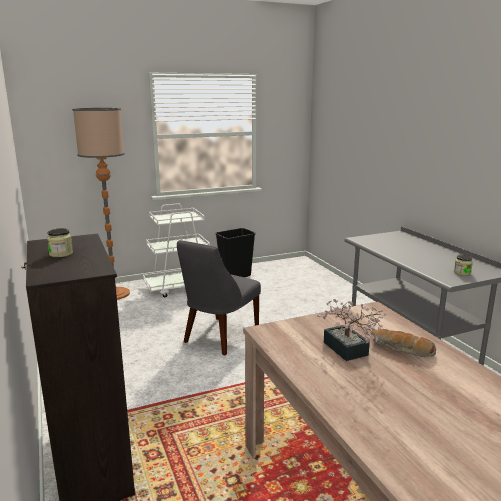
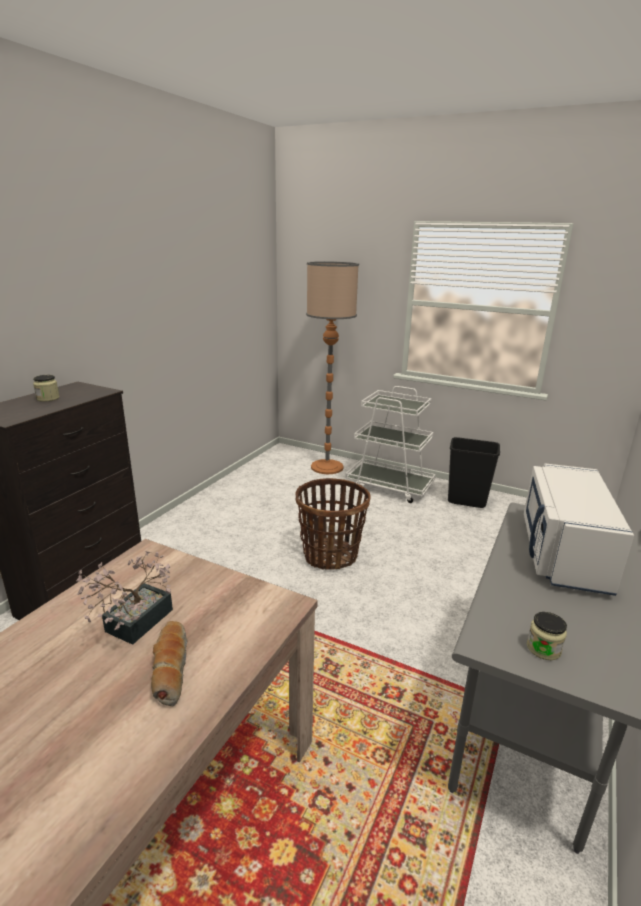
camera: 50 degrees right, 5 degrees up
(219, 337) = (330, 555): grey chair -> basket
(401, 246) = (562, 553): none -> white microwave

